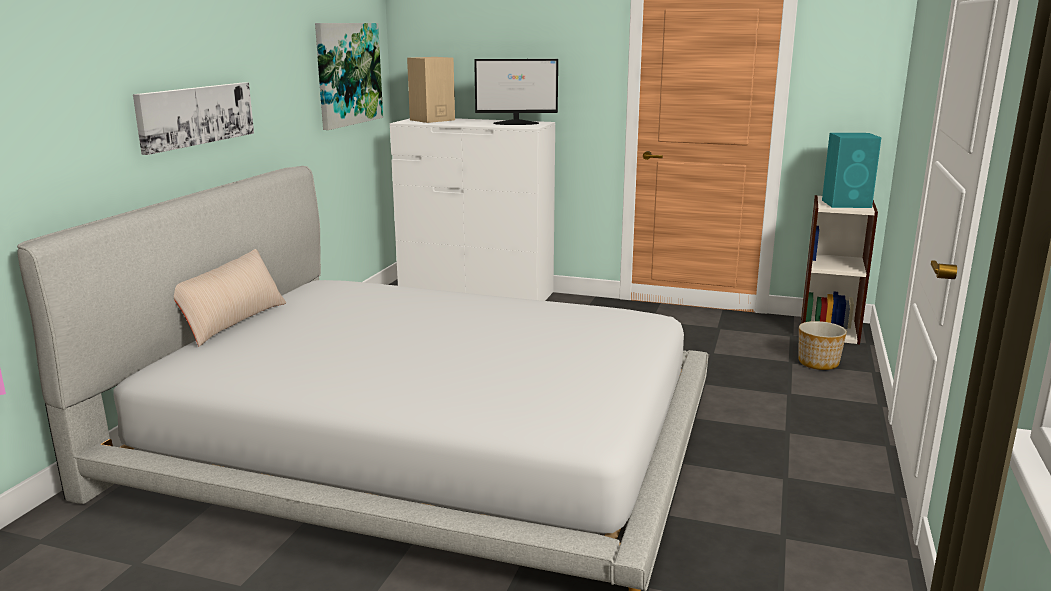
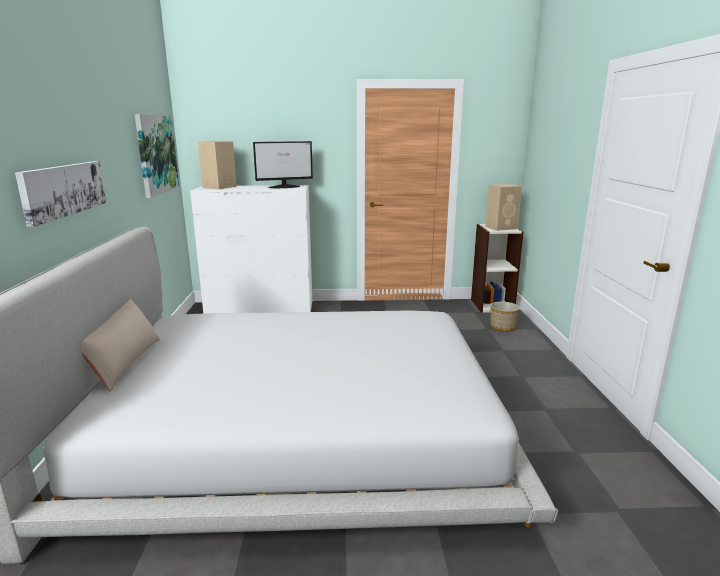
camera: 20 degrees left, 0 degrees up
(847, 204) = (501, 227): turquoise speaker -> beige speaker

